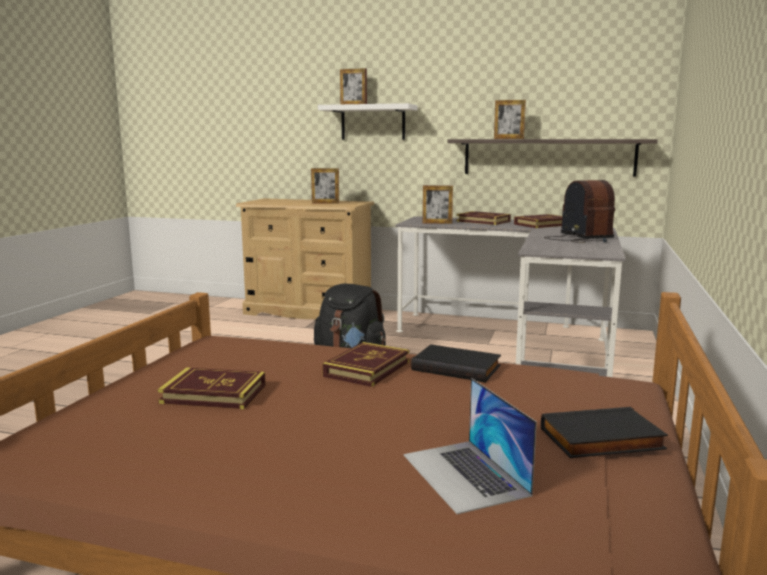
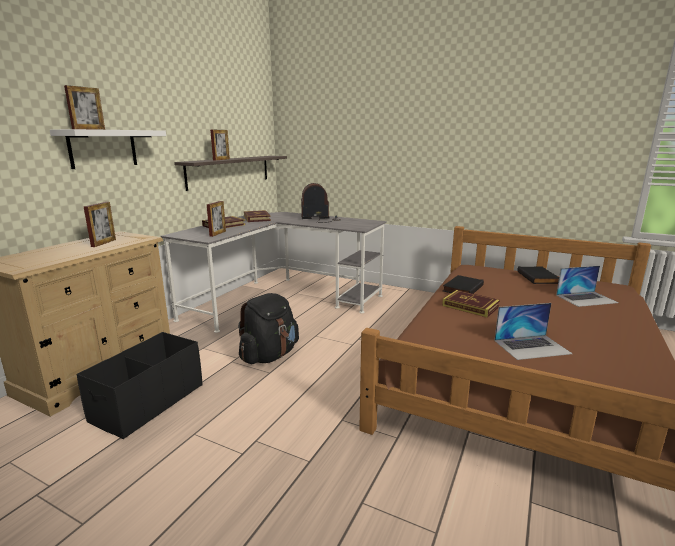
camera: 80 degrees left, 5 degrees up
(214, 394) = (532, 347): book -> laptop
(259, 332) = (148, 402): none -> black storage box

